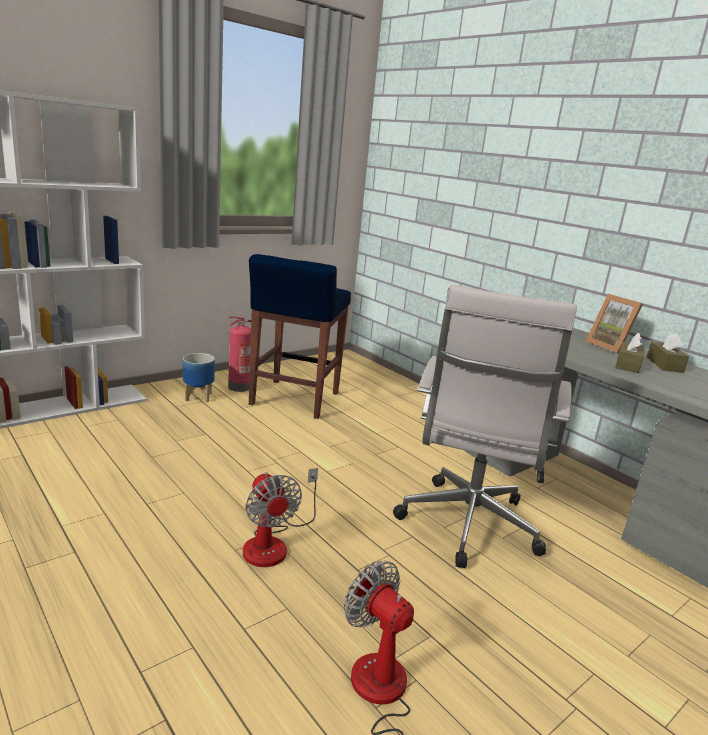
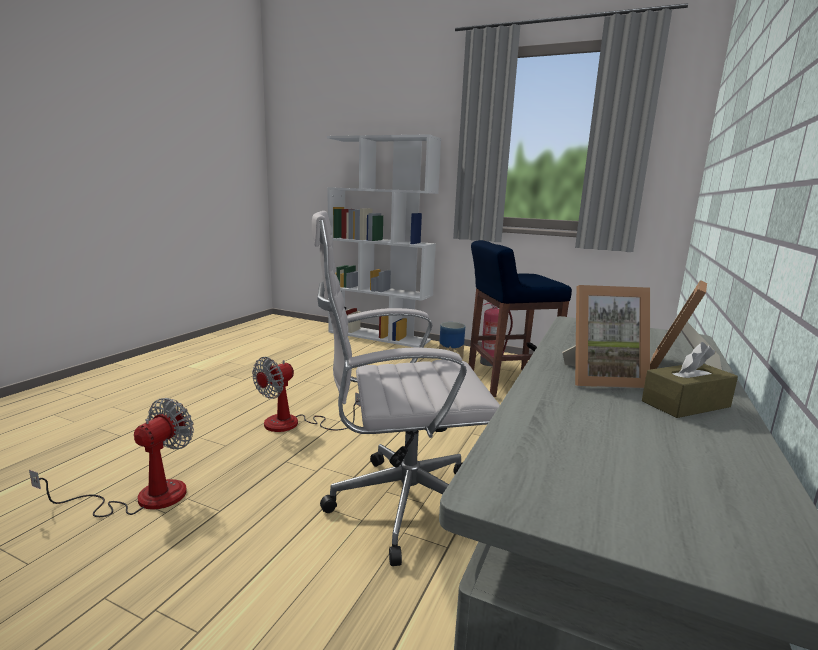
camera: 65 degrees right, 5 degrees down
(627, 365) = (601, 378): brown tissue box -> picture frame

